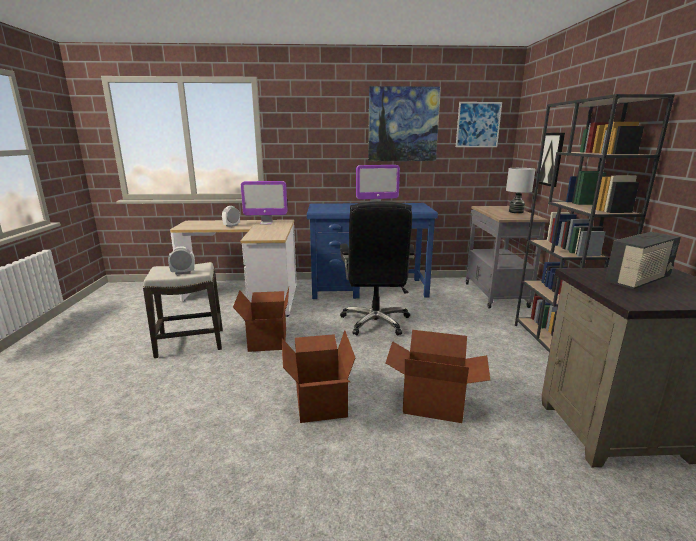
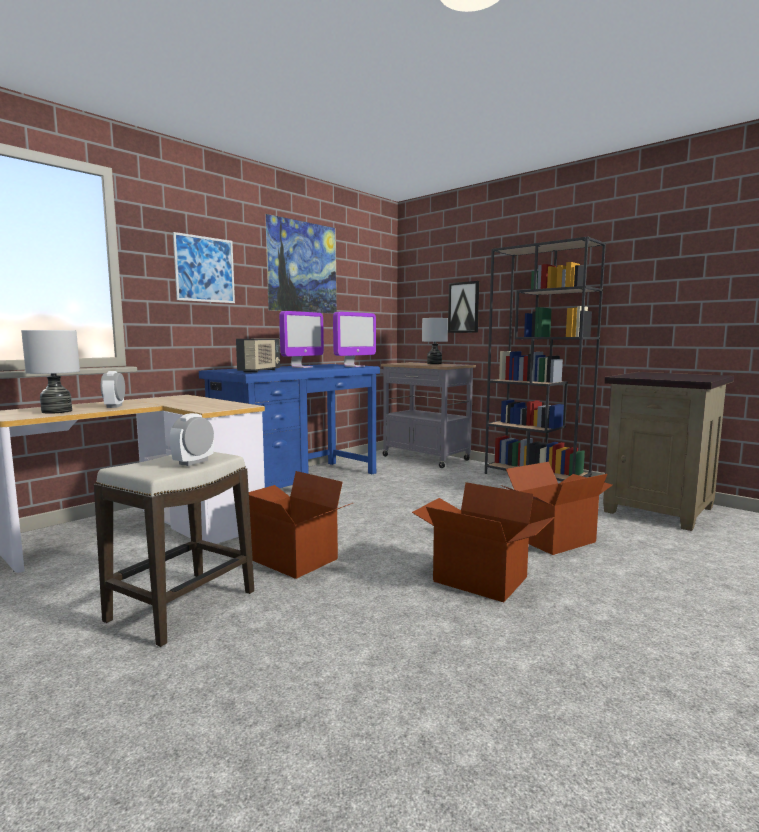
camera: 45 degrees left, 10 degrees down
(203, 226) = (57, 411): none -> grey table lamp
(266, 223) = (161, 399): monitor -> monitor (354, 366)
(375, 320) = (371, 504): black office chair -> none
(478, 125) = (369, 275): picture -> picture (204, 269)
(638, 281) = (658, 375): radio -> radio (260, 371)

